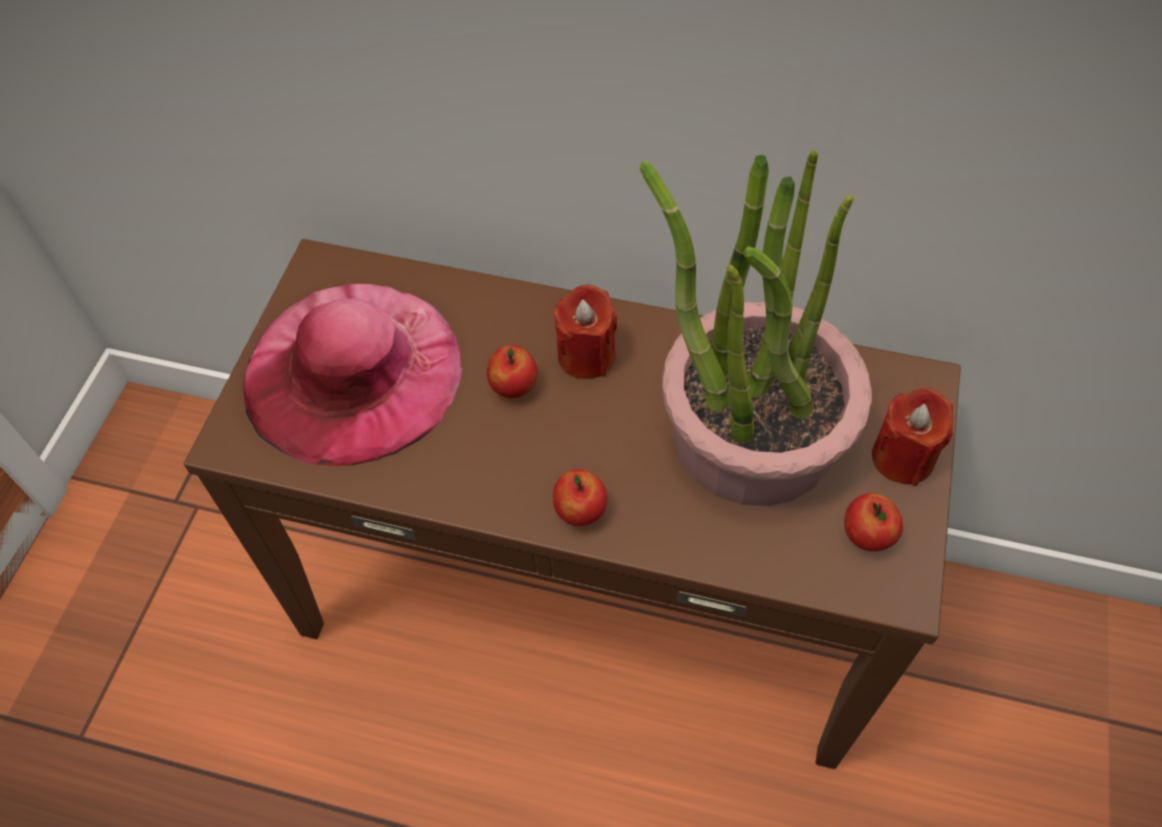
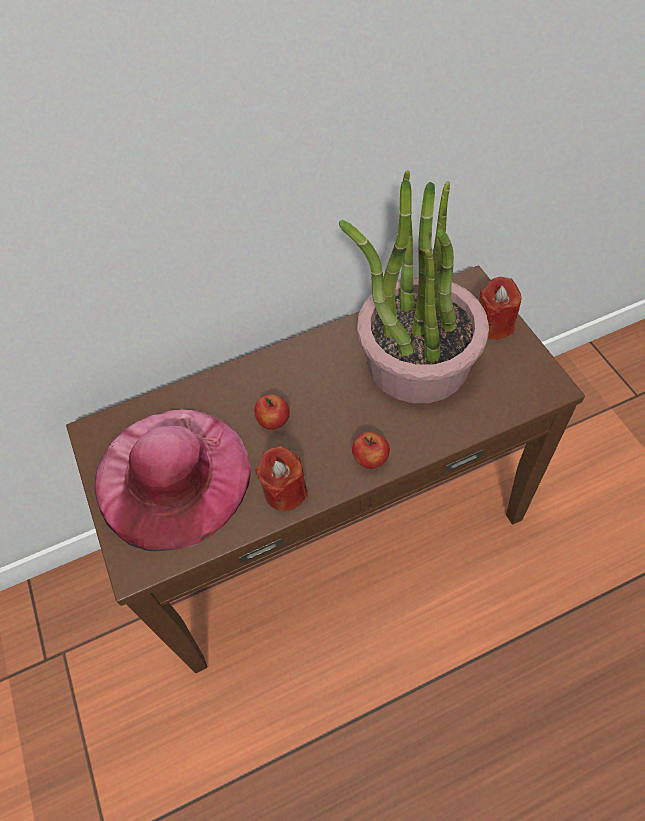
camera: 35 degrees left, 0 degrees up
(586, 355) = (297, 379): red candle -> red candle (285, 491)
(867, 536) = (513, 372): apple -> none

